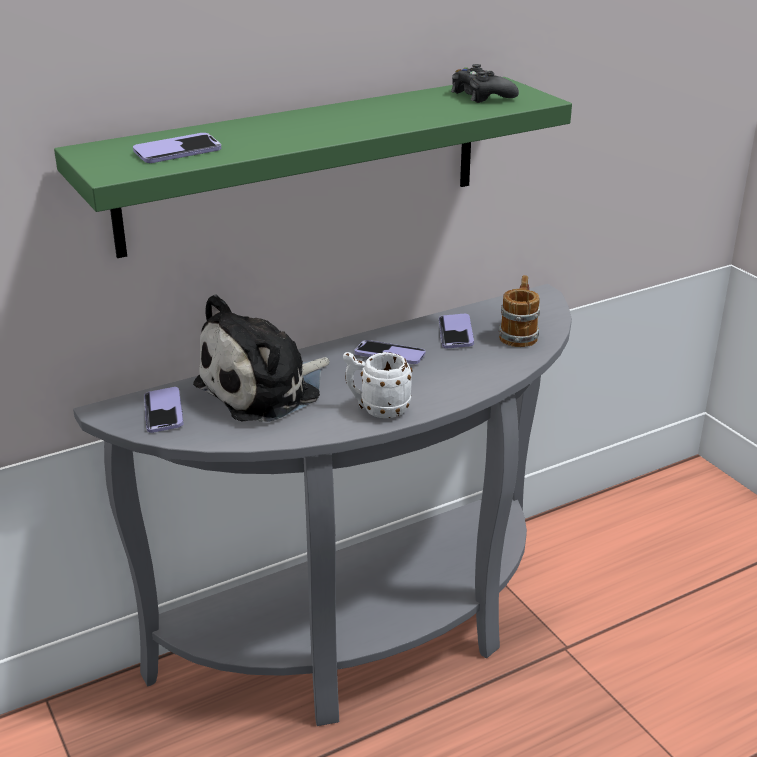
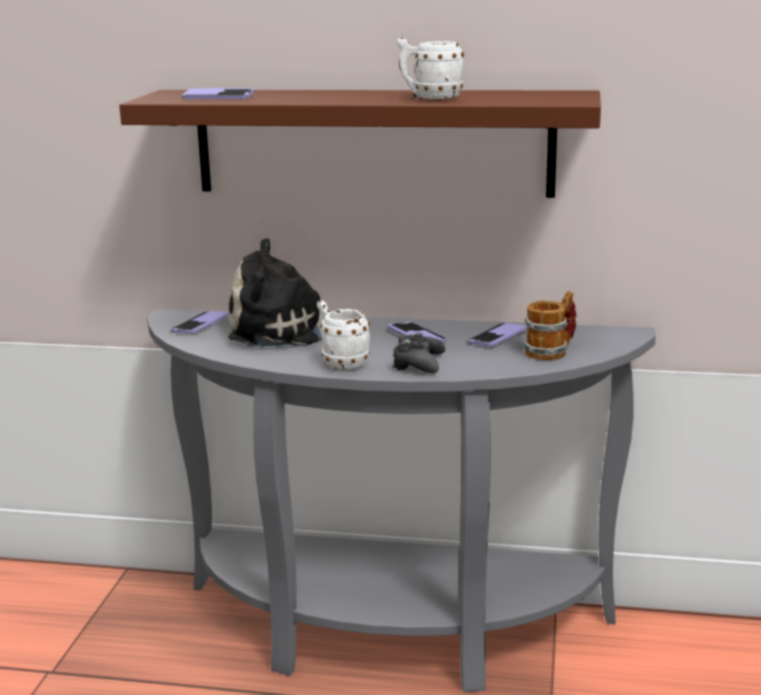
camera: 40 degrees right, 10 degrees down
(303, 164) = (373, 142): green shelf -> brown shelf
(403, 115) = (430, 98): none -> white mug
(481, 95) = (534, 95): black game controller -> black game controller (418, 363)

